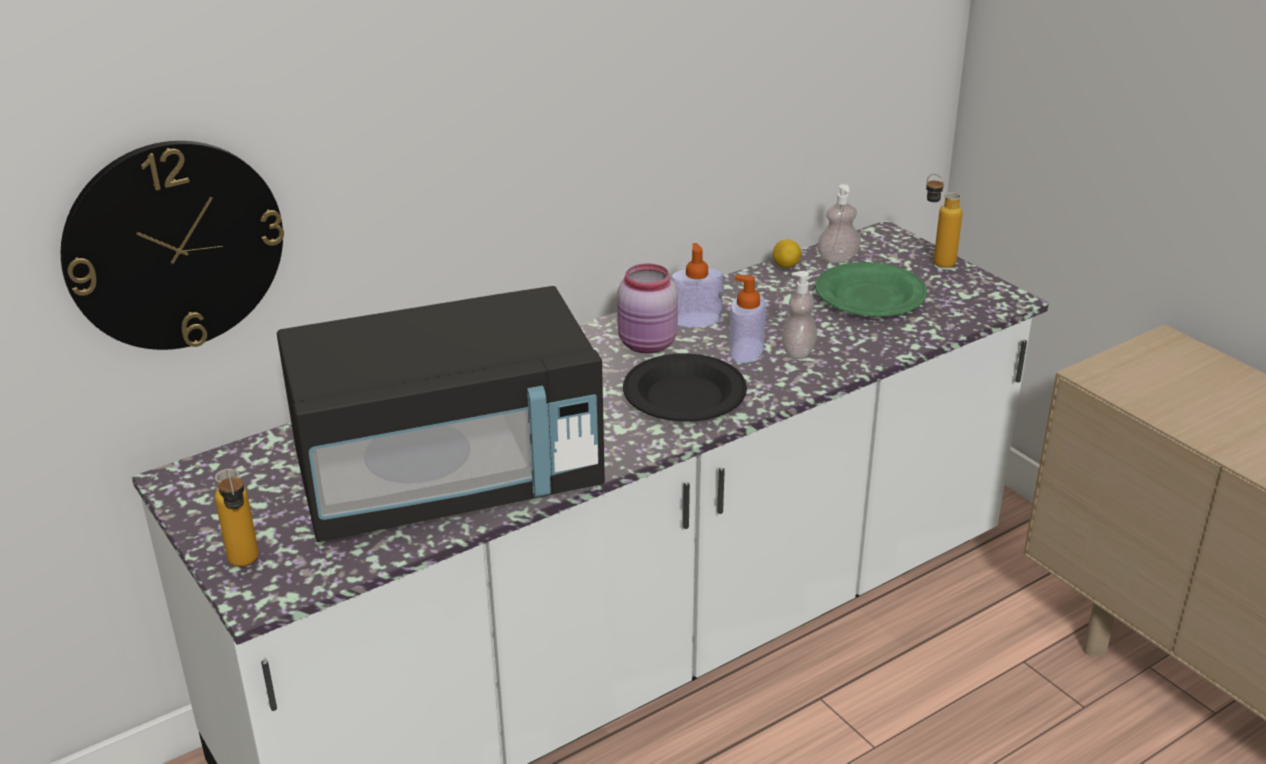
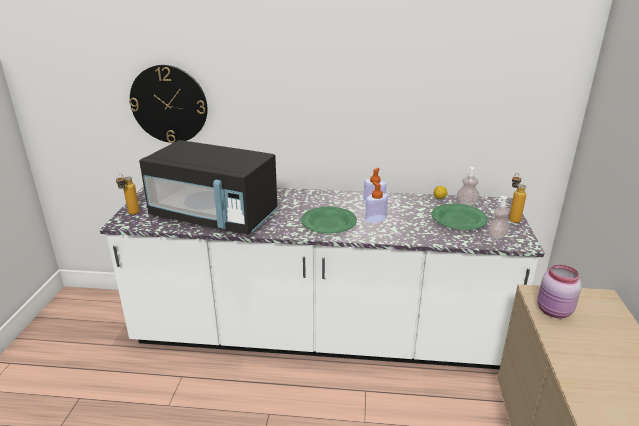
camera: 40 degrees right, 5 degrees down
(648, 345) = (343, 204): pink jar -> pink jar (554, 311)
(683, 395) = (328, 223): black plate -> green plate
(798, 352) = (395, 226): soap dispenser -> soap dispenser (497, 236)

